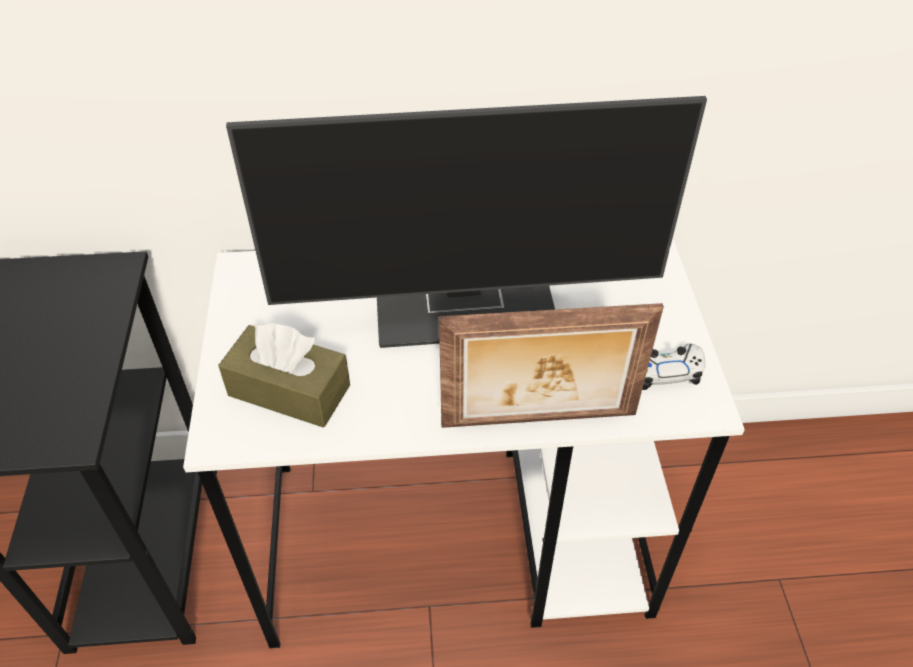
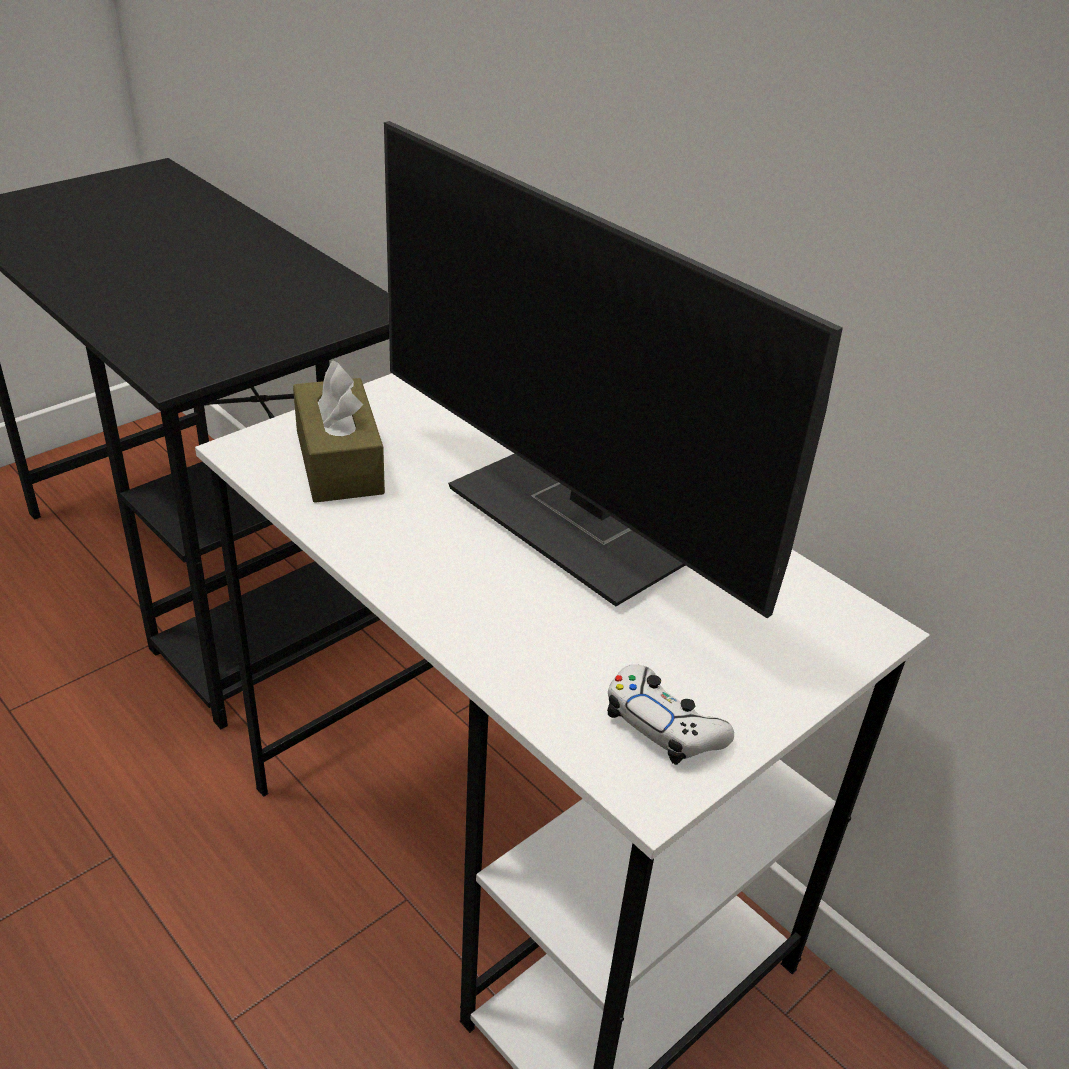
camera: 50 degrees right, 10 degrees down
(539, 422) = (469, 649): picture frame -> none

